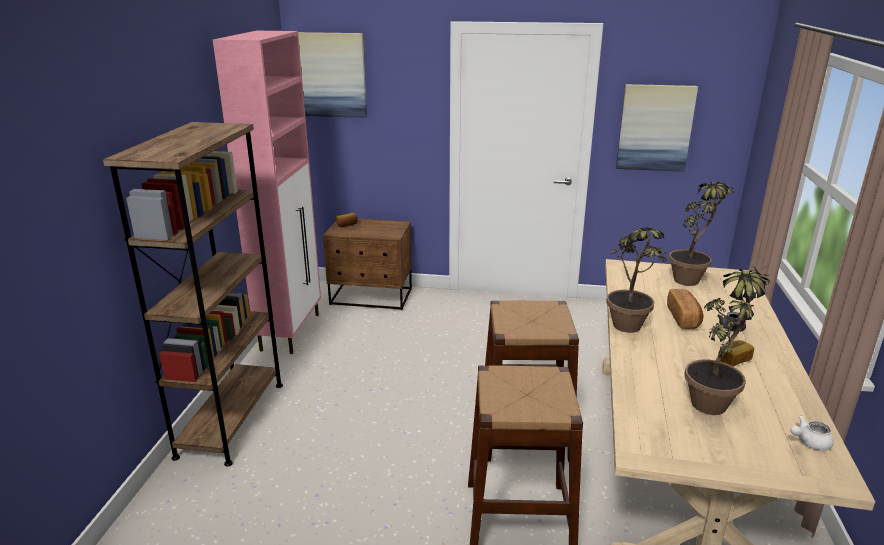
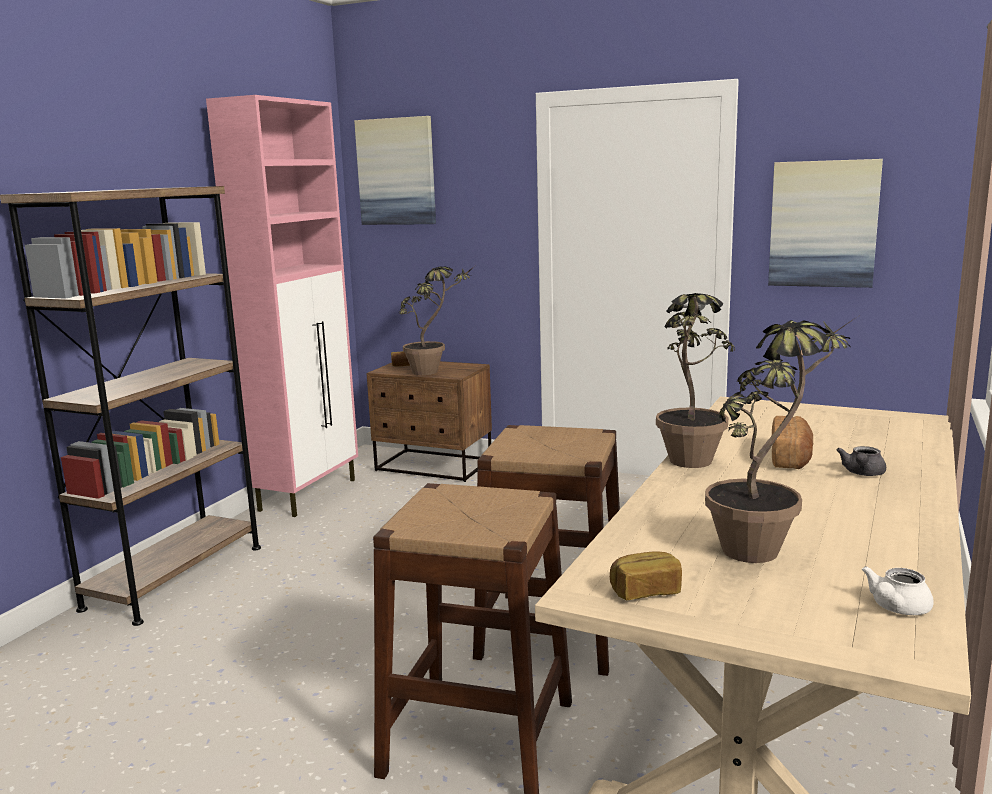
camera: 15 degrees right, 10 degrees down
(692, 278) = (840, 419): potted plant -> potted plant (434, 371)
(733, 360) = (836, 506): bread -> bread (645, 591)
(809, 442) = (896, 608): white teapot -> white teapot turned 45 degrees counterclockwise

